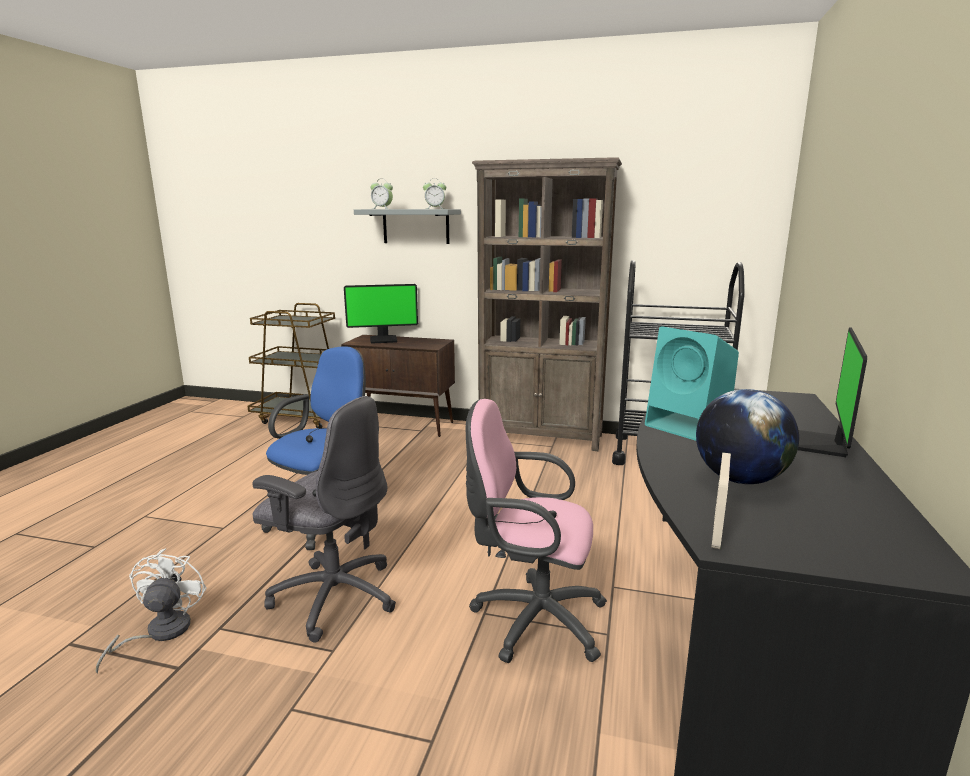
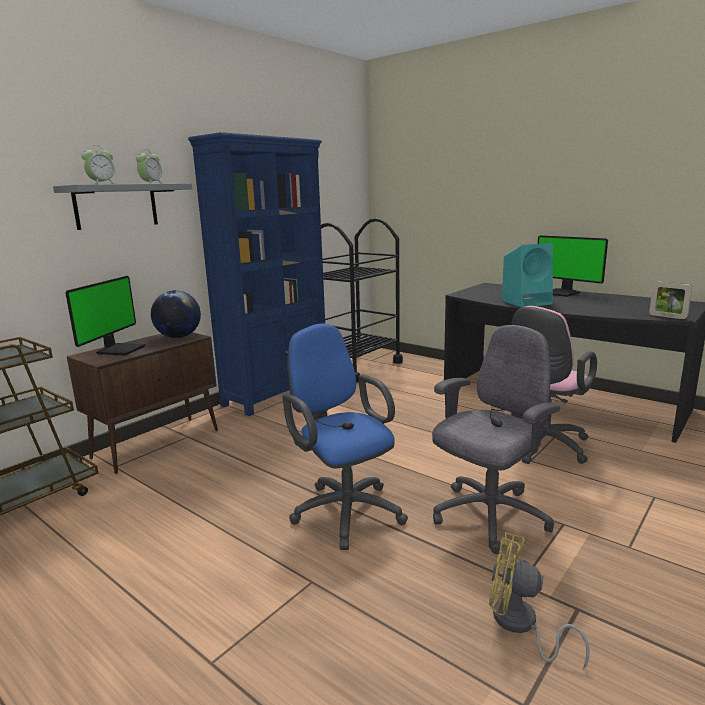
camera: 65 degrees left, 0 degrees up
(159, 633) = (520, 625): white fan -> yellow fan
(541, 437) = (277, 393): brown bookcase -> blue bookcase
(740, 479) = (606, 306): globe -> globe (179, 337)

